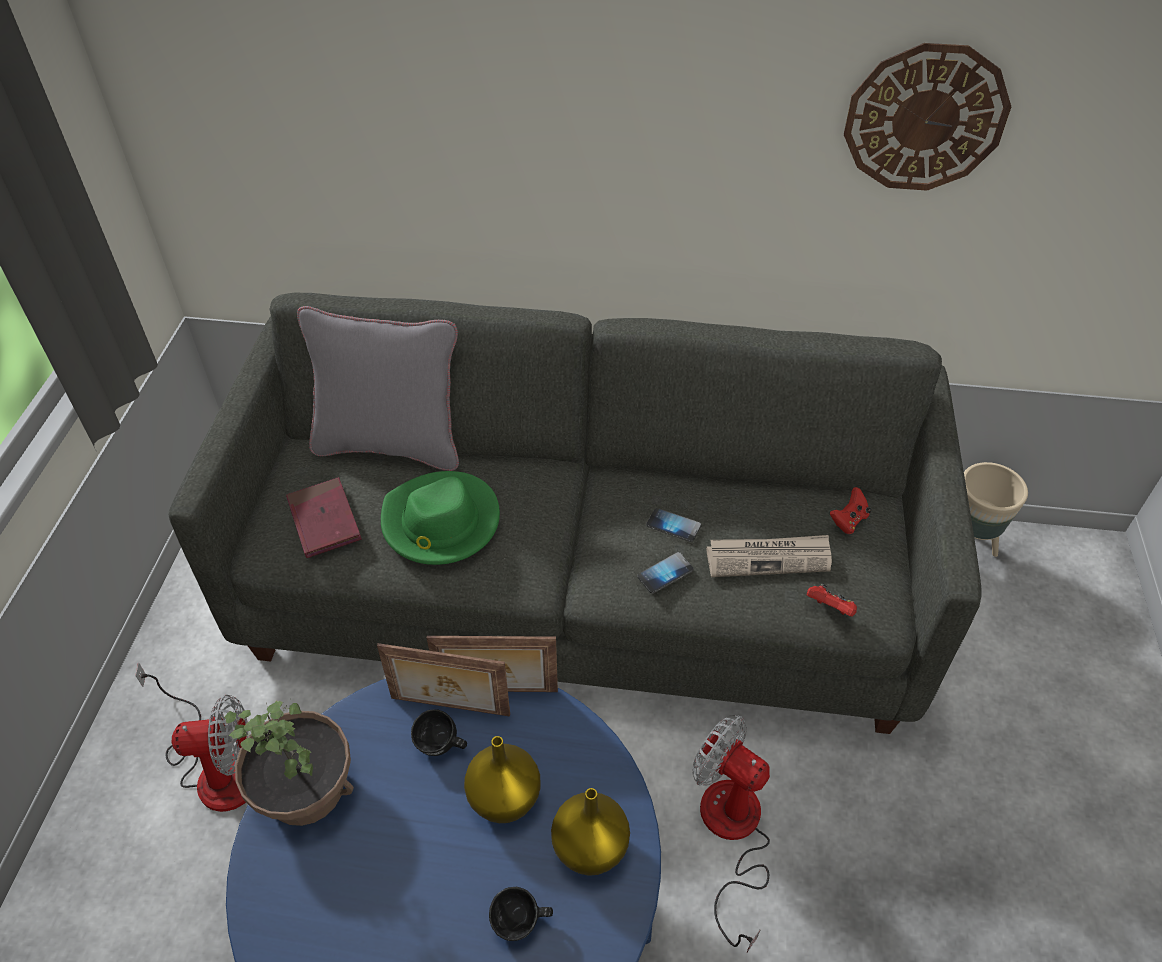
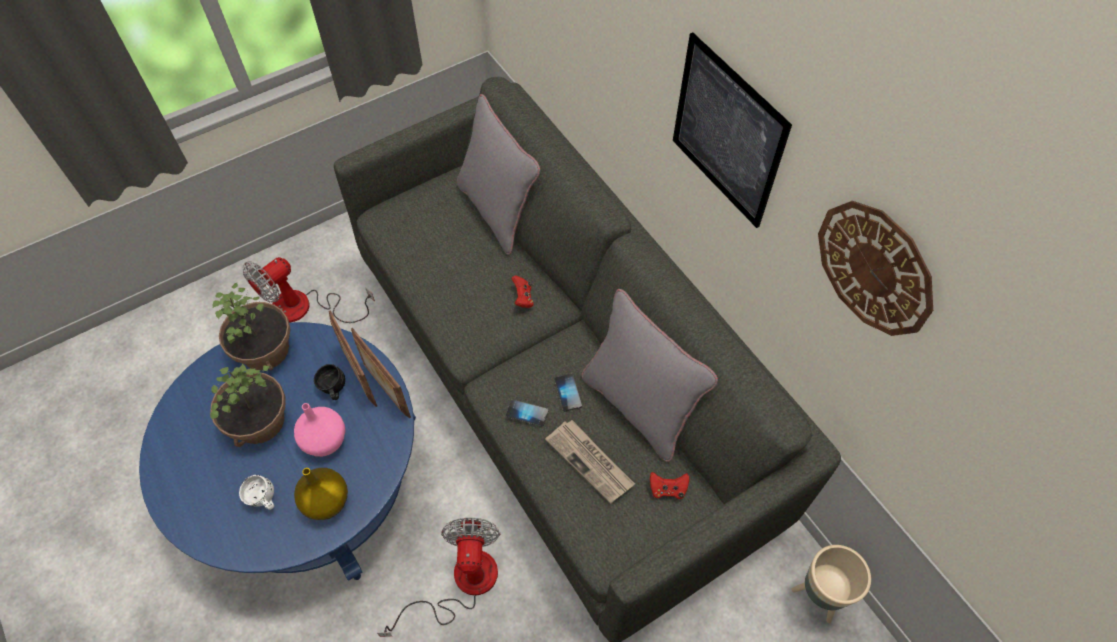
camera: 50 degrees right, 10 degrees up
(216, 767) = (305, 308): fan -> fan turned 90 degrees clockwise
(324, 520) = (416, 226): red book -> none
(401, 859) = (259, 420): none -> potted plant
(440, 522) = (462, 277): green hat -> none
(505, 797) = (326, 441): yellow vase -> pink vase
(522, 924) = (263, 500): black mug -> white mug
(676, 114) = (727, 132): none -> picture
(738, 484) = (638, 406): none -> grey pillow
(830, 609) = (581, 522): red game controller -> red game controller (523, 298)

